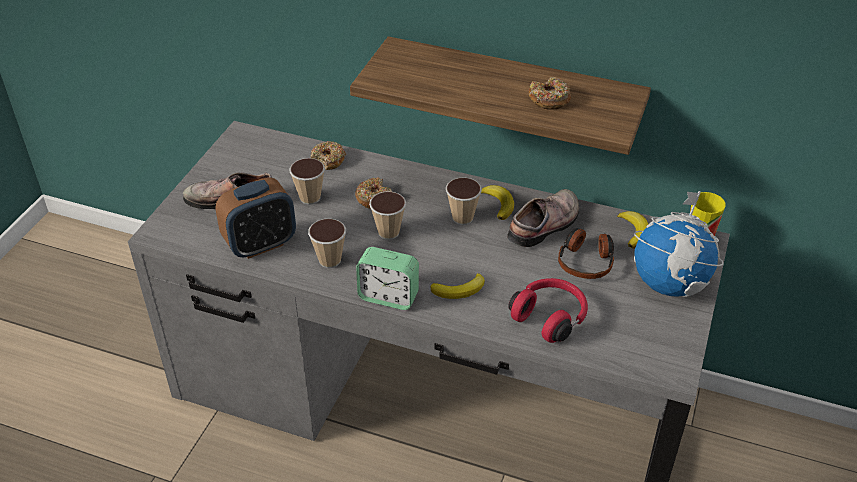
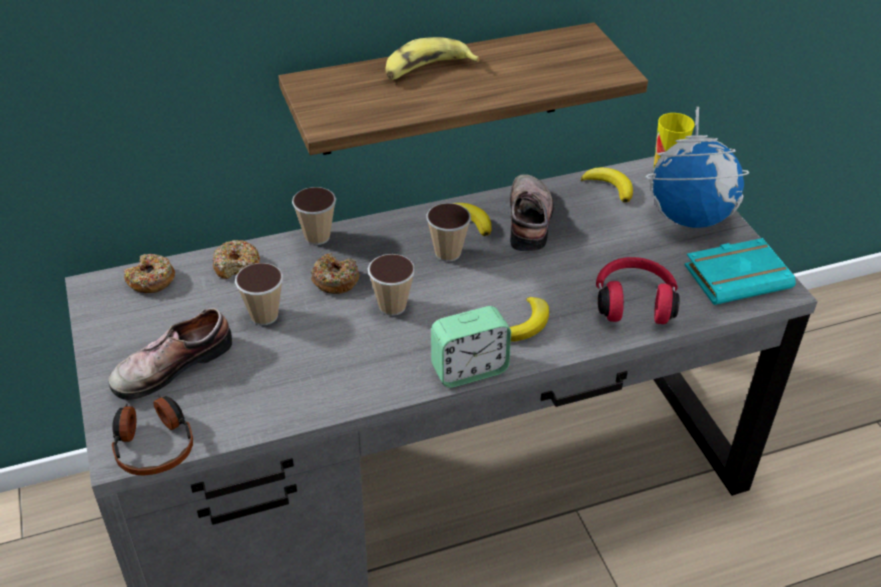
camera: 40 degrees left, 0 degrees up
(260, 244) = (267, 395): alarm clock -> none
(330, 260) = (365, 368): cup -> cup (317, 237)
(481, 71) = (426, 70): none -> banana
(549, 99) = (526, 70): donut -> donut (151, 280)
(586, 261) = (602, 234): headphones -> headphones (153, 444)
(653, 343) = (737, 276): none -> turquoise book

